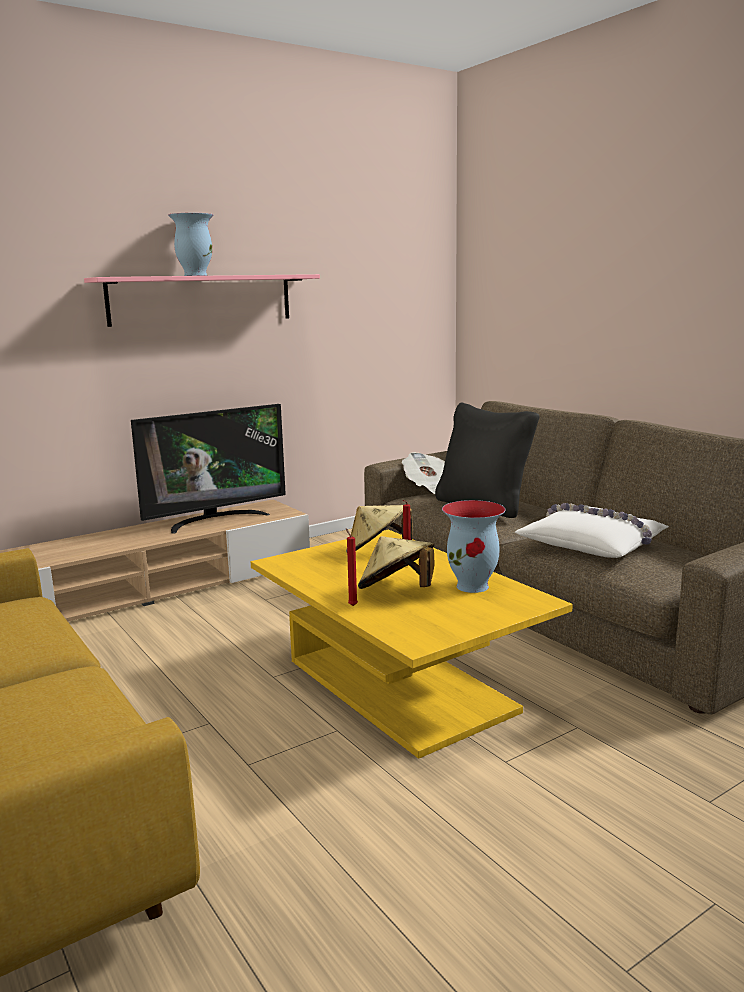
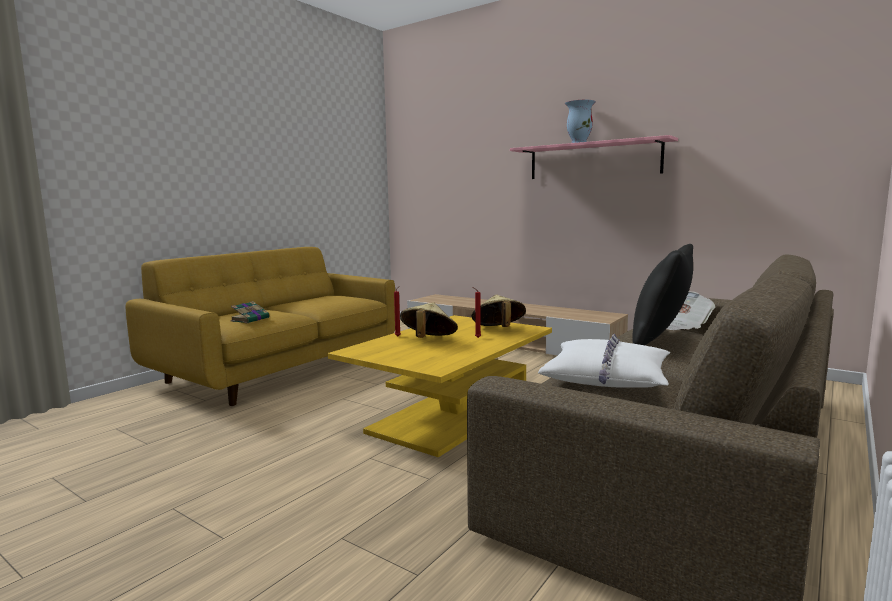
camera: 70 degrees right, 5 degrees down
(76, 719) = (251, 319): none -> book
(215, 520) = (562, 312): television -> none
(473, 586) = (452, 353): vase -> none

